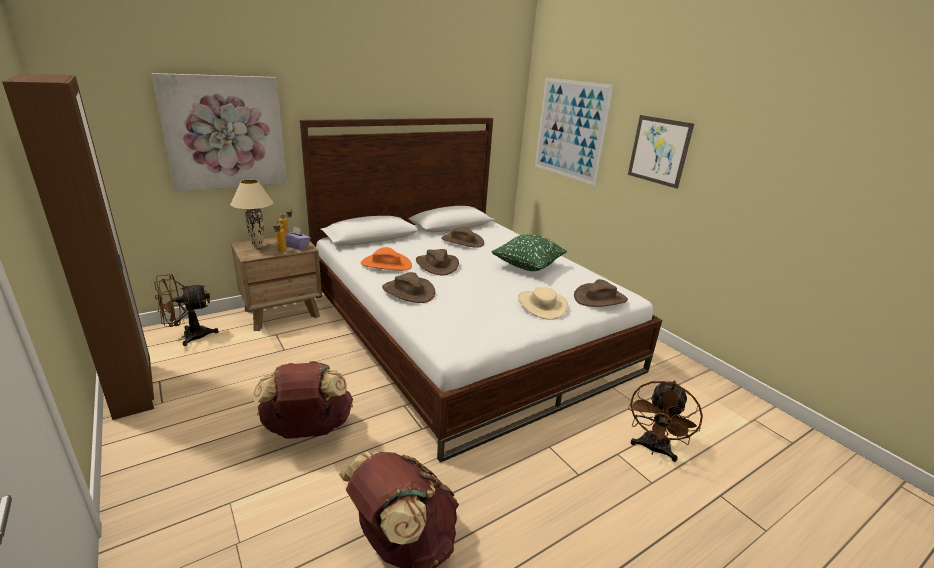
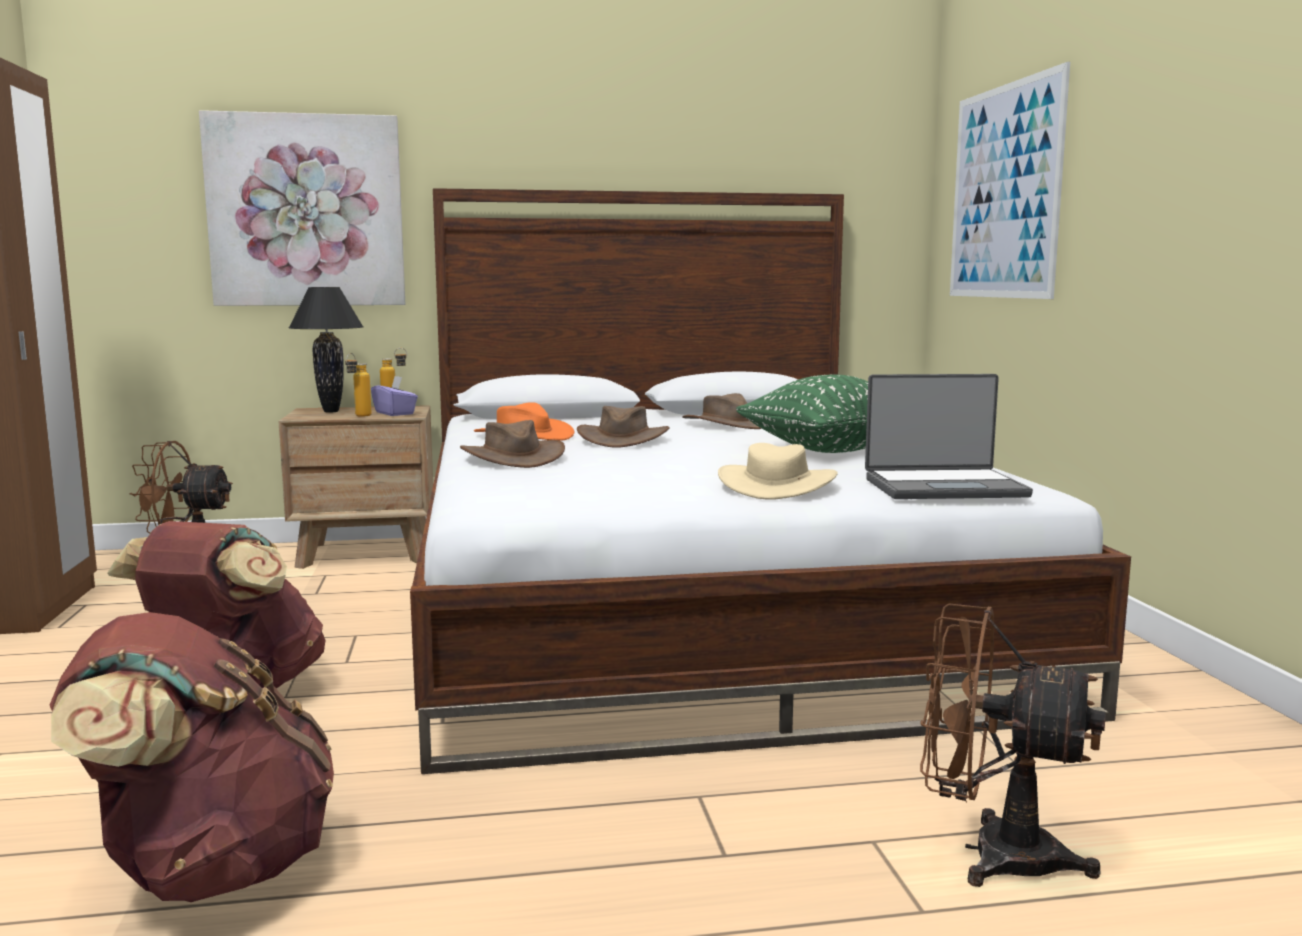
camera: 25 degrees right, 15 degrees down
(257, 246) = (330, 411): beige table lamp -> black table lamp
(600, 298) = (943, 487): brown hat -> laptop
(653, 449) = (991, 853): brown fan -> brown fan turned 60 degrees clockwise
(659, 151) = (1161, 170): picture -> none

